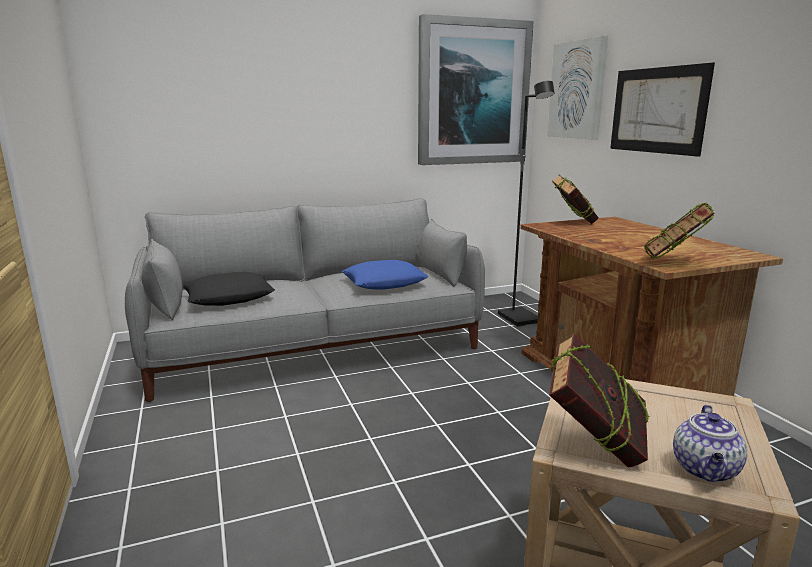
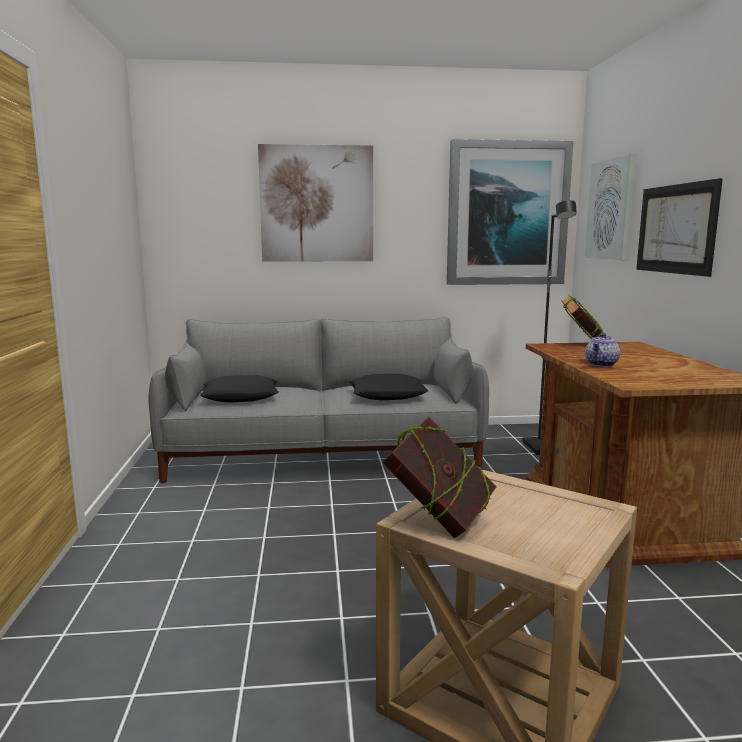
camera: 15 degrees right, 5 degrees down
(284, 81) = (317, 204): none -> picture
(384, 282) = (388, 395): blue pillow -> black pillow
(673, 263) = (642, 382): book -> none
(706, 470) = (524, 549): teapot -> teapot (601, 364)

